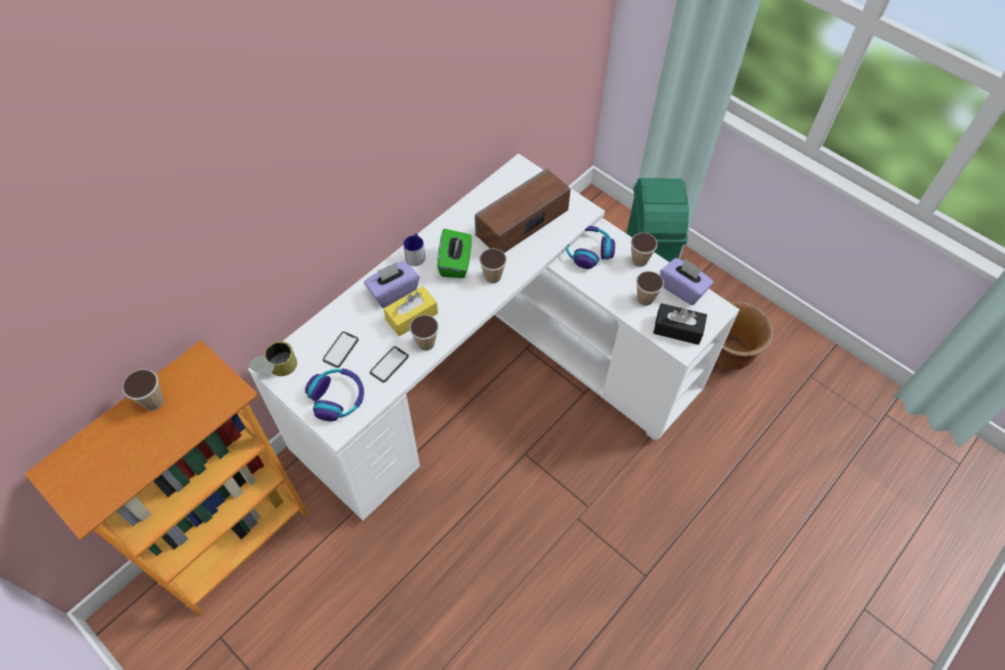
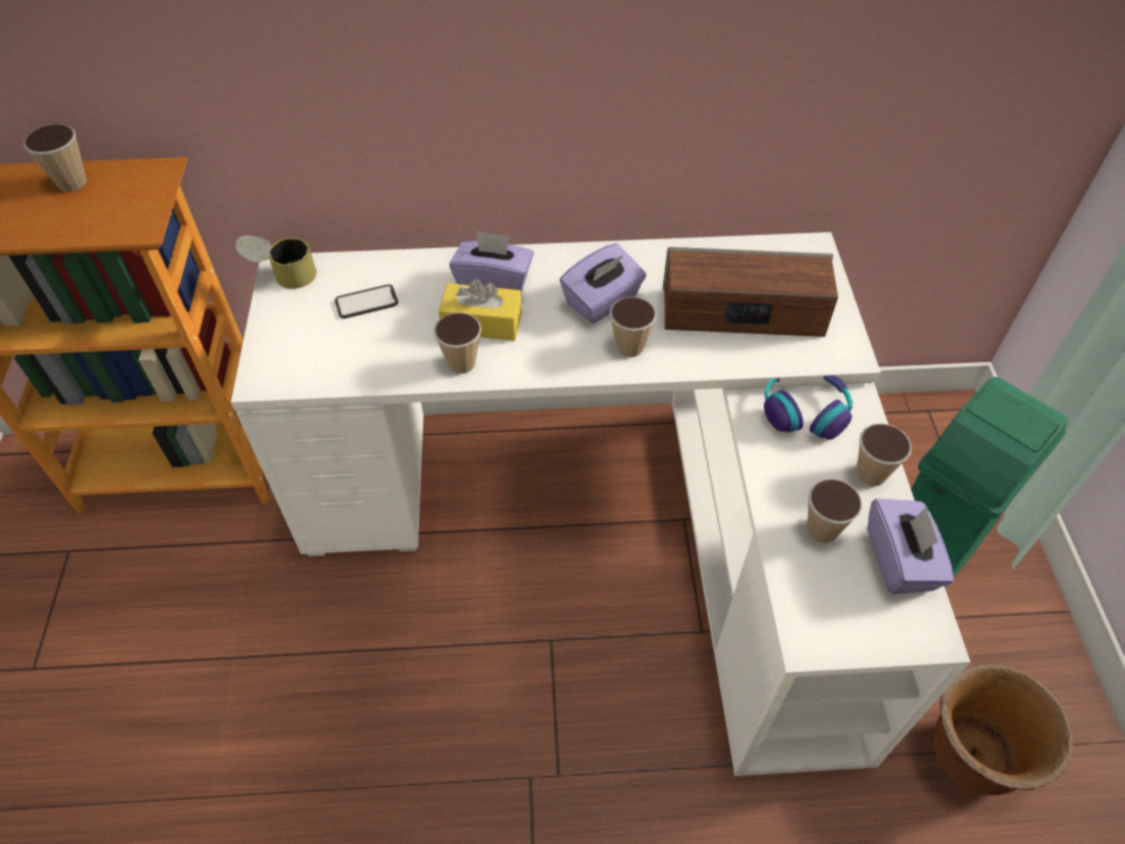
camera: 45 degrees right, 5 degrees down
(337, 398) = (302, 348): headphones -> none
(389, 364) = (395, 355): phone -> none
(415, 255) = (567, 262): mug -> none
(455, 263) = (602, 301): green tissue box -> purple tissue box
(678, 329) = (829, 609): black tissue box -> none

